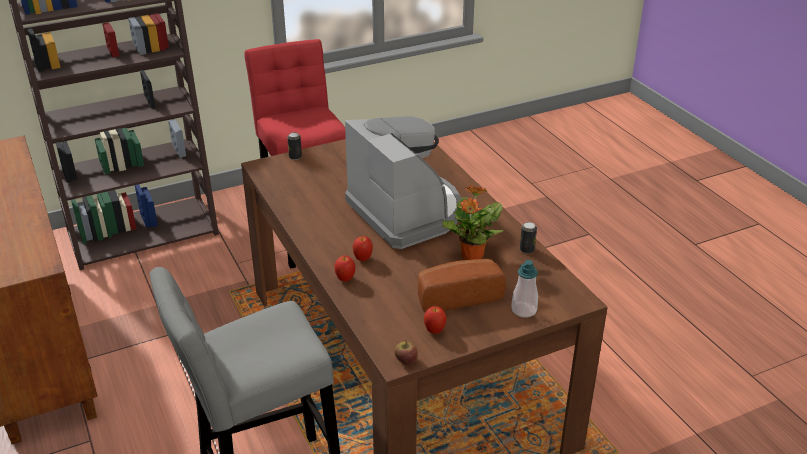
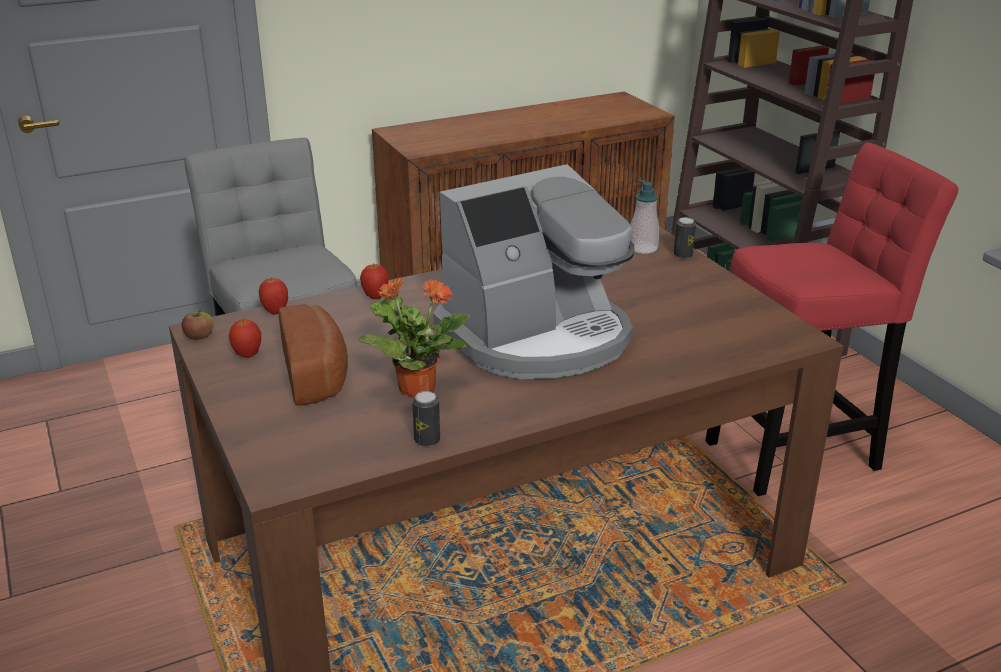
camera: 90 degrees right, 5 degrees down
(363, 259) = (419, 307): apple -> apple (275, 311)
(524, 310) = (267, 427): soap dispenser -> soap dispenser (643, 248)

